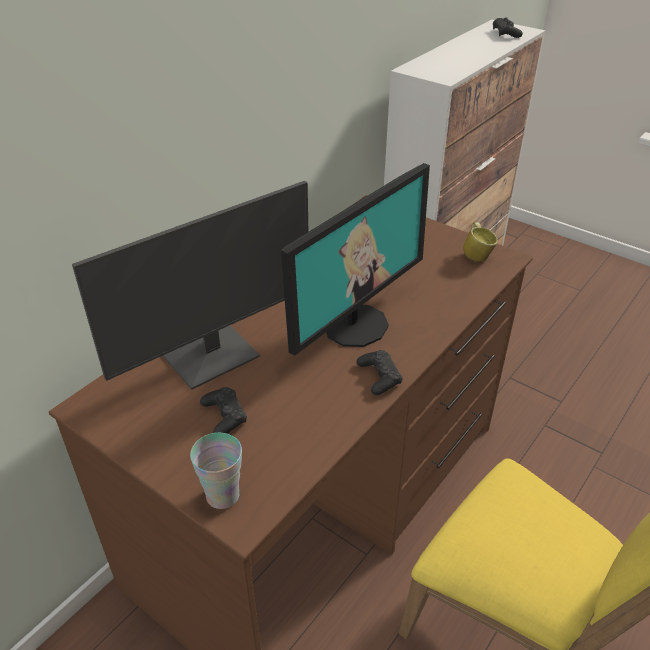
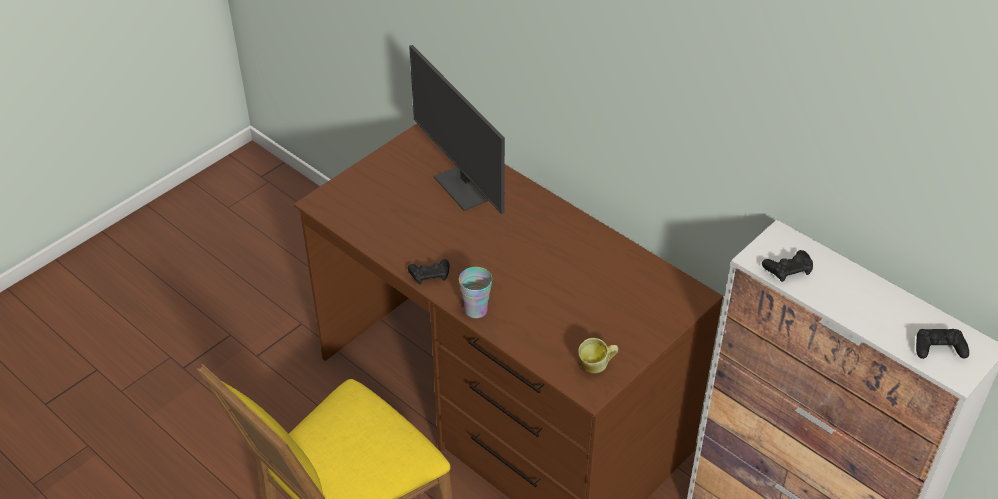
camera: 95 degrees right, 5 degrees up
(222, 495) = (338, 194): cup -> cup (476, 310)
(224, 416) = (405, 193): black game controller -> black game controller (788, 269)
(355, 325) = (495, 266): monitor -> none

